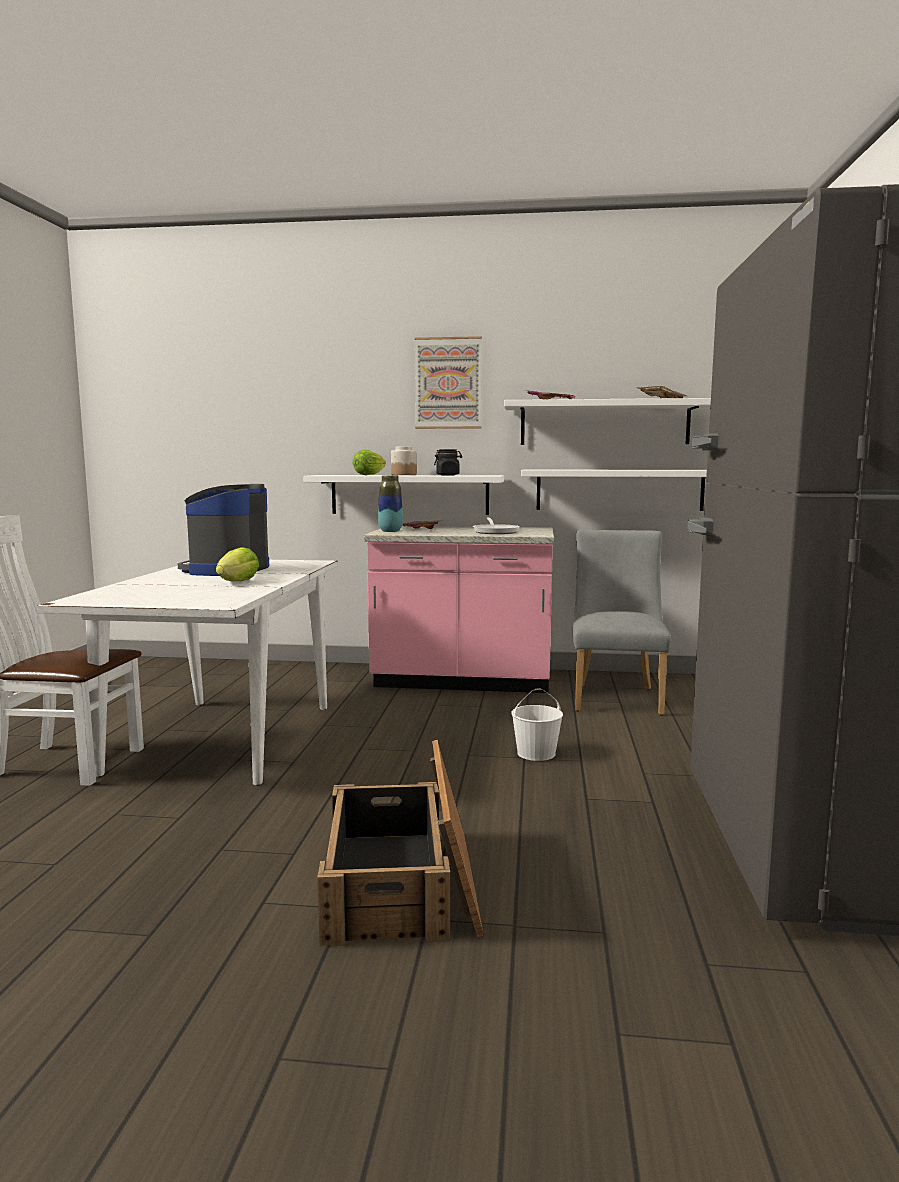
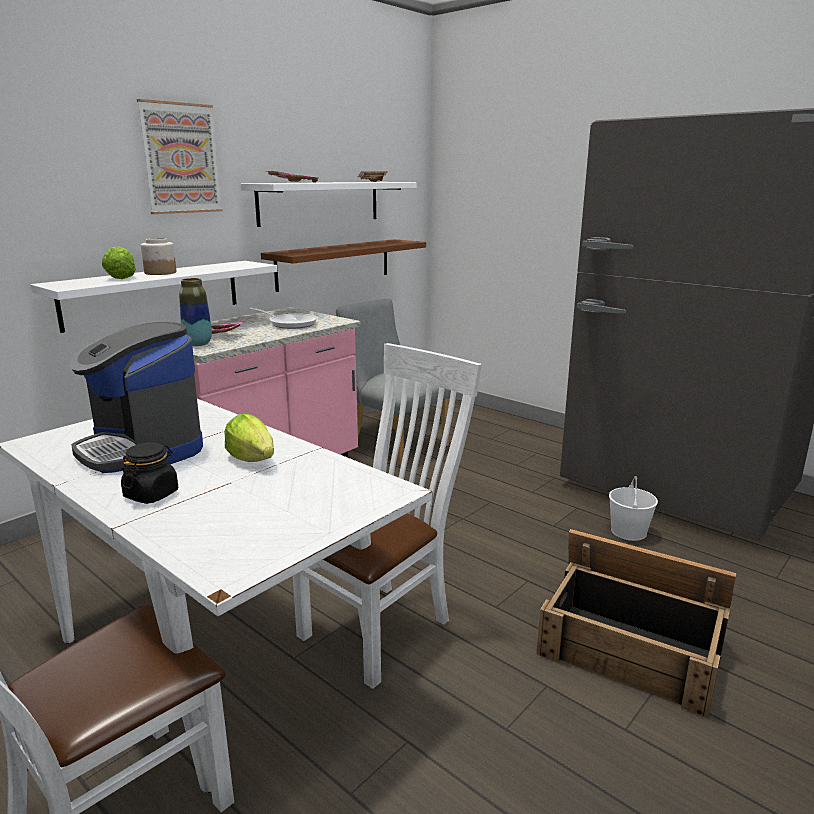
camera: 55 degrees left, 10 degrees up
(308, 774) = (383, 625): none -> white chair
(448, 475) = (213, 268): black jar -> black jar (151, 494)
(535, 753) = (460, 511): white bucket -> white bucket (629, 532)
(619, 489) = (334, 264): white shelf -> brown shelf

